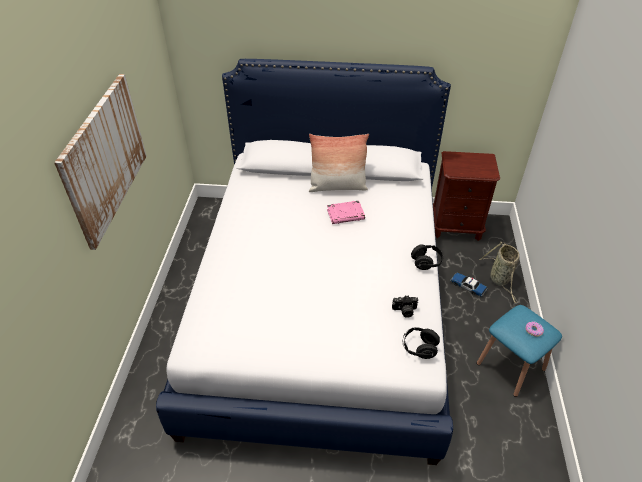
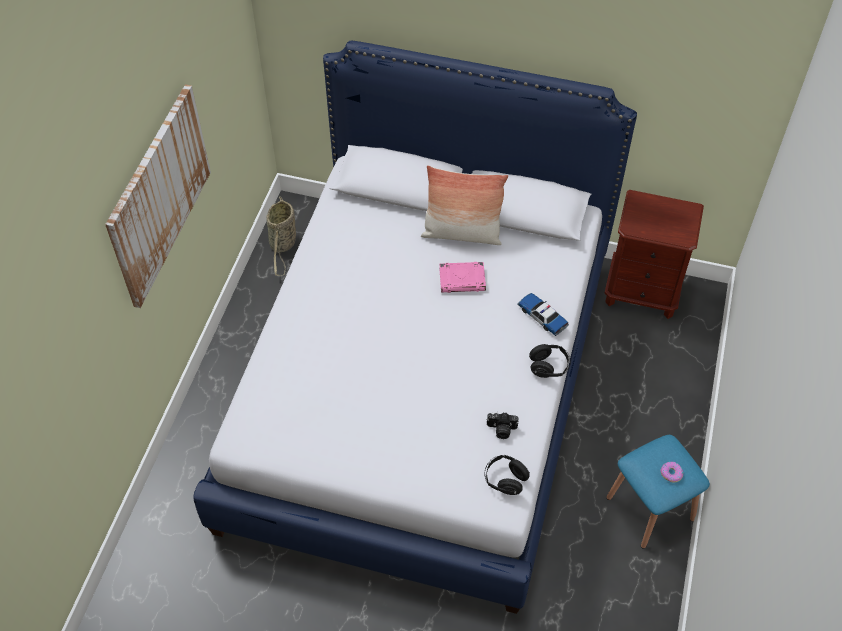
camera: 10 degrees right, 10 degrees up
(467, 286) = (629, 388): toy car -> toy car (542, 317)
(500, 280) = (678, 384): basket -> basket (283, 245)

